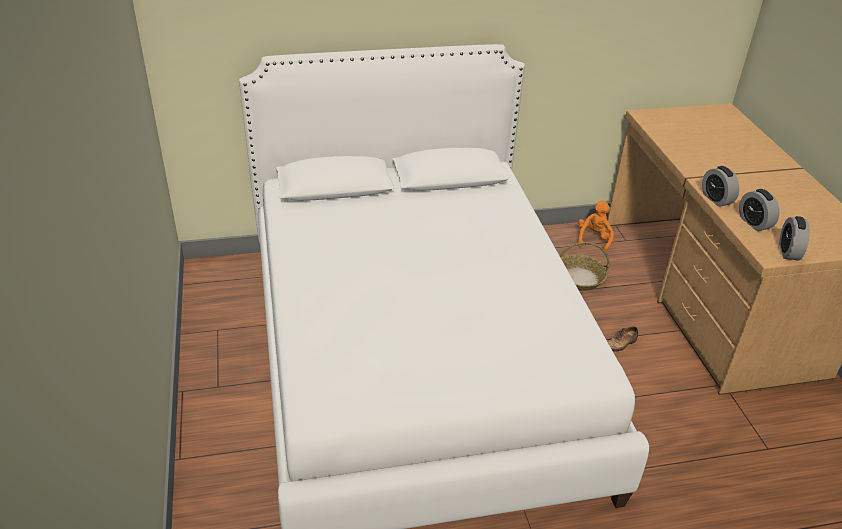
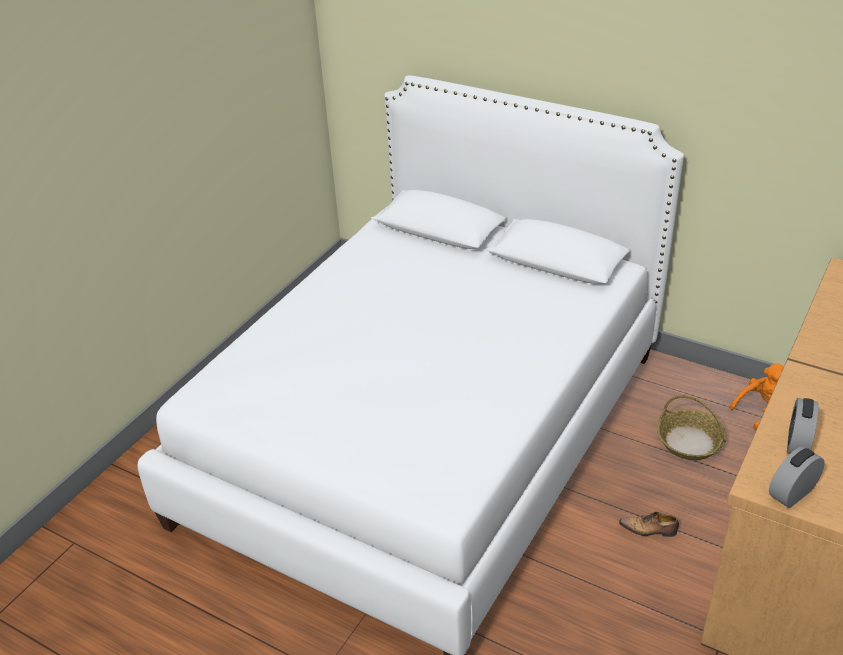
camera: 45 degrees right, 0 degrees up
(716, 199) = (789, 397): alarm clock -> none

